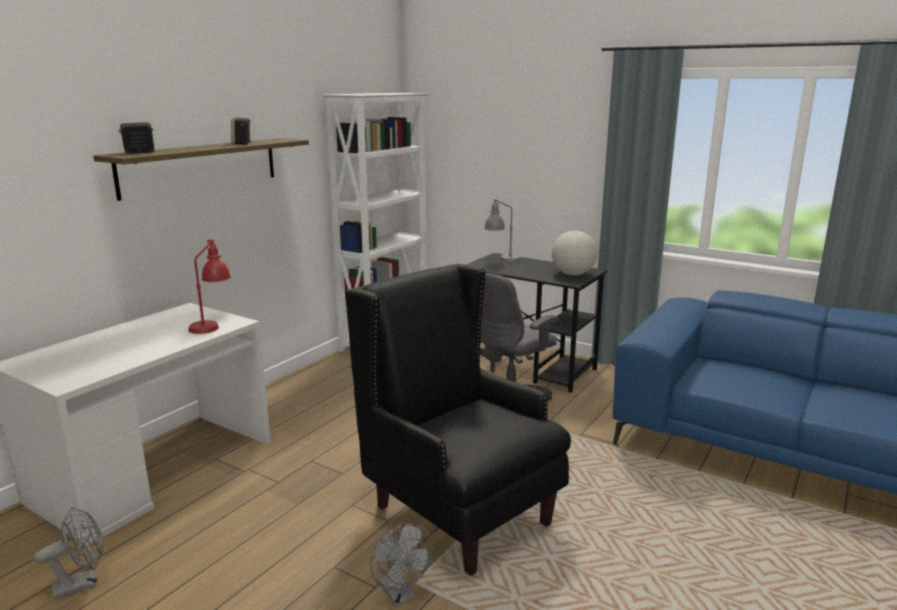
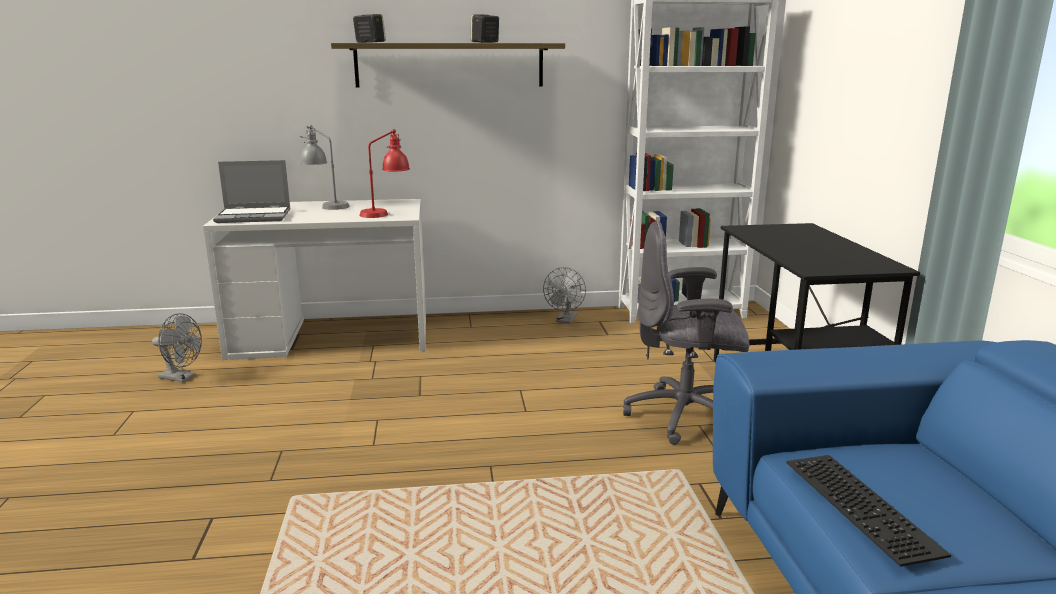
camera: 50 degrees right, 0 degrees up
(83, 368) = (255, 216): none -> laptop
(400, 595) = (270, 496): grey fan -> grey fan (565, 320)
(459, 514) = (426, 474): black armchair -> none
(502, 260) = (795, 231): grey table lamp -> grey table lamp (326, 206)
(573, 274) = (843, 263): globe -> none
(747, 390) = (864, 505): none -> keyboard

